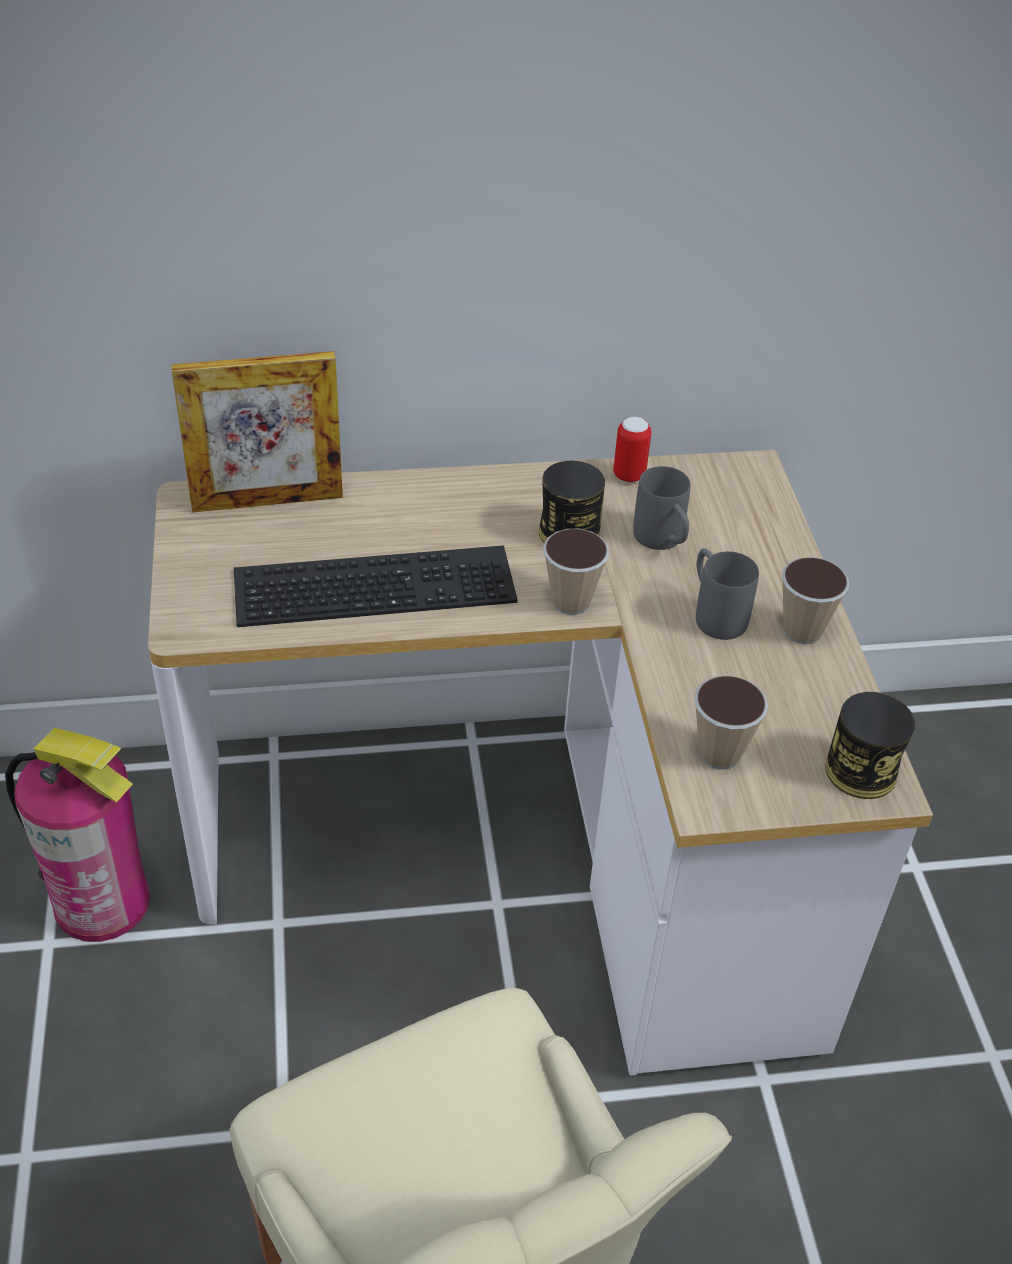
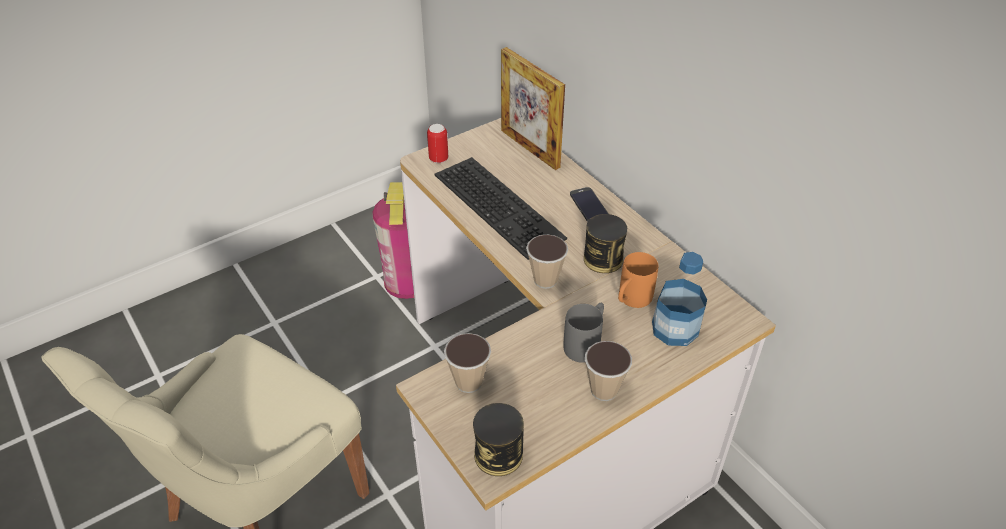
camera: 65 degrees right, 0 degrees up
(449, 498) = (589, 205): none -> phone
(629, 475) = (678, 266): can -> can (438, 159)
(663, 542) = (631, 300): grey mug -> orange mug
(735, 527) = (674, 328): none -> bottle

